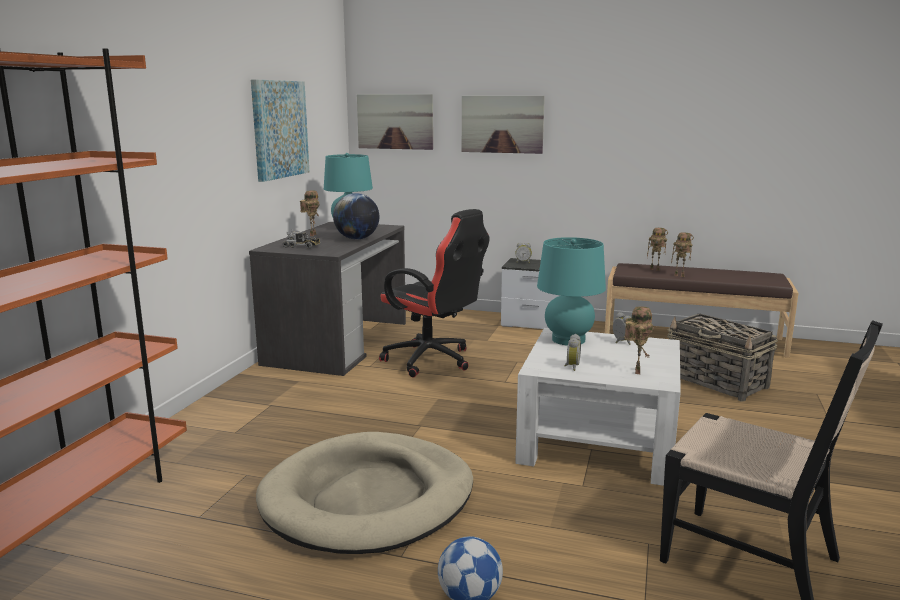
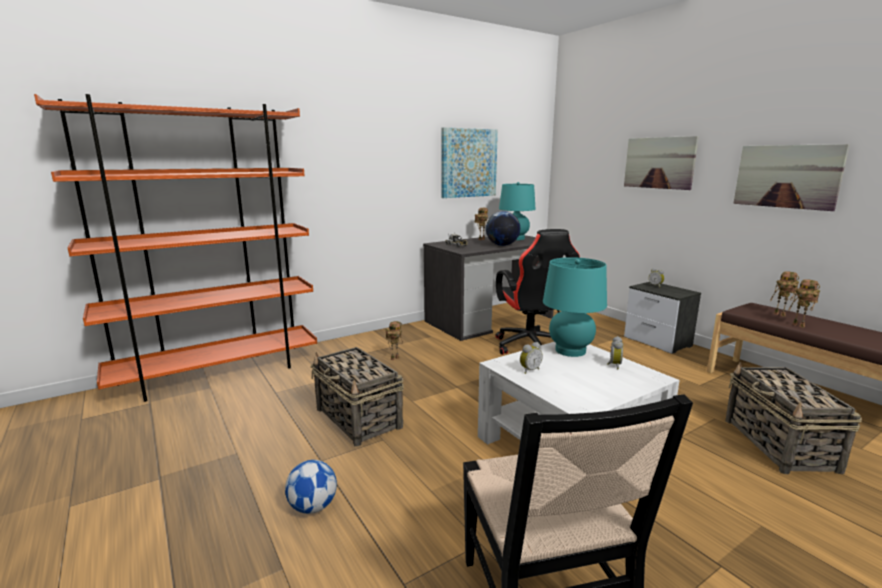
camera: 40 degrees right, 0 degrees up
(368, 498) = (359, 419): beige dog bed -> basket
(395, 121) = (580, 160): picture -> picture (786, 176)
(635, 371) = (577, 390): toy robot -> toy robot (395, 358)

